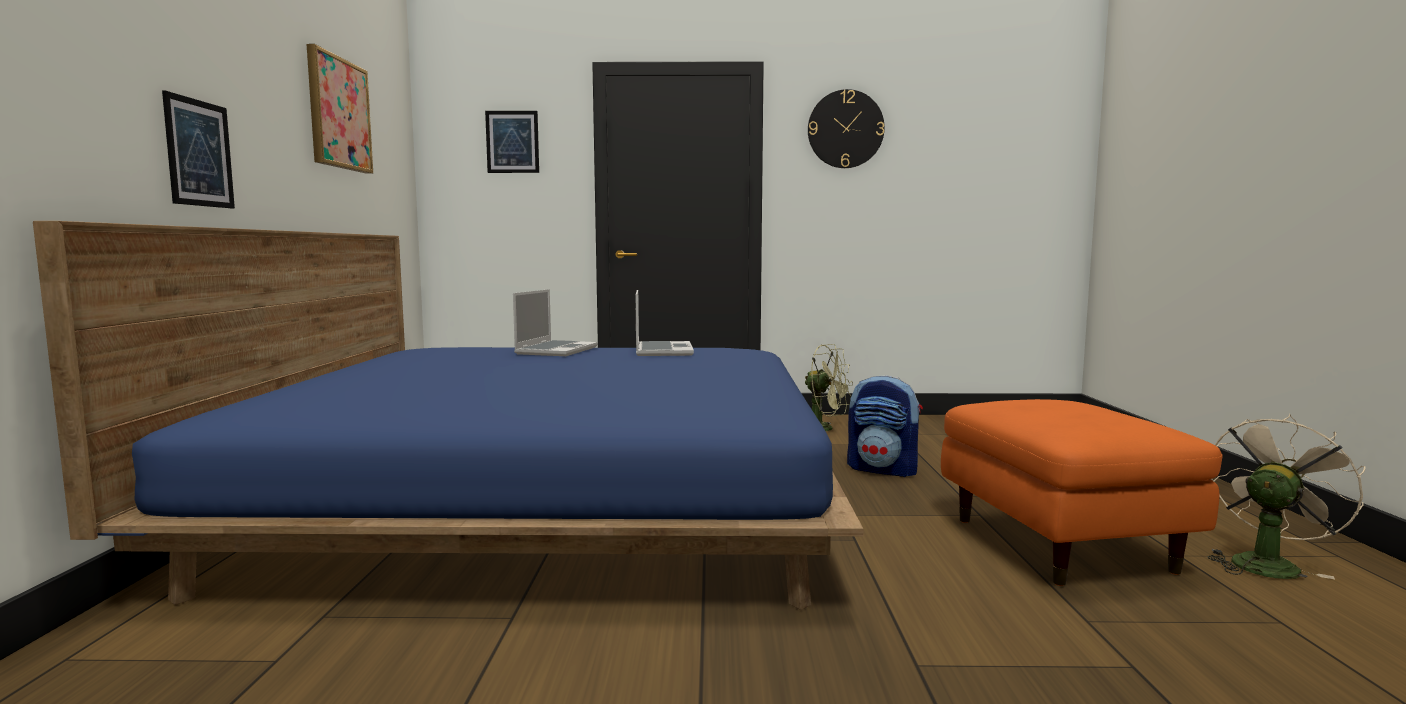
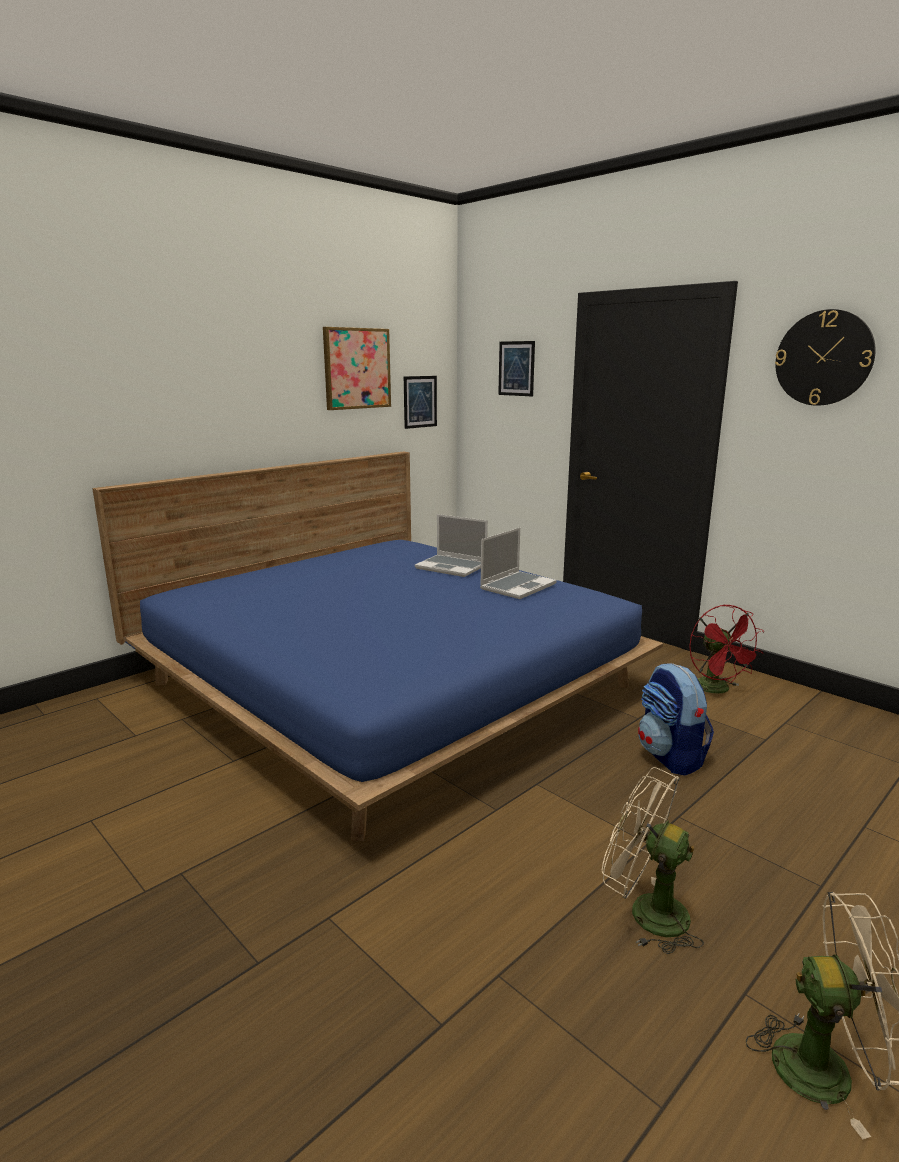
camera: 45 degrees right, 10 degrees up
(199, 153) = (216, 426): picture -> picture (420, 401)
(556, 350) = (452, 567): laptop -> laptop turned 60 degrees clockwise
(824, 429) = (717, 690): green fan -> red fan
(1062, 546) = (645, 912): orange ottoman -> beige fan

